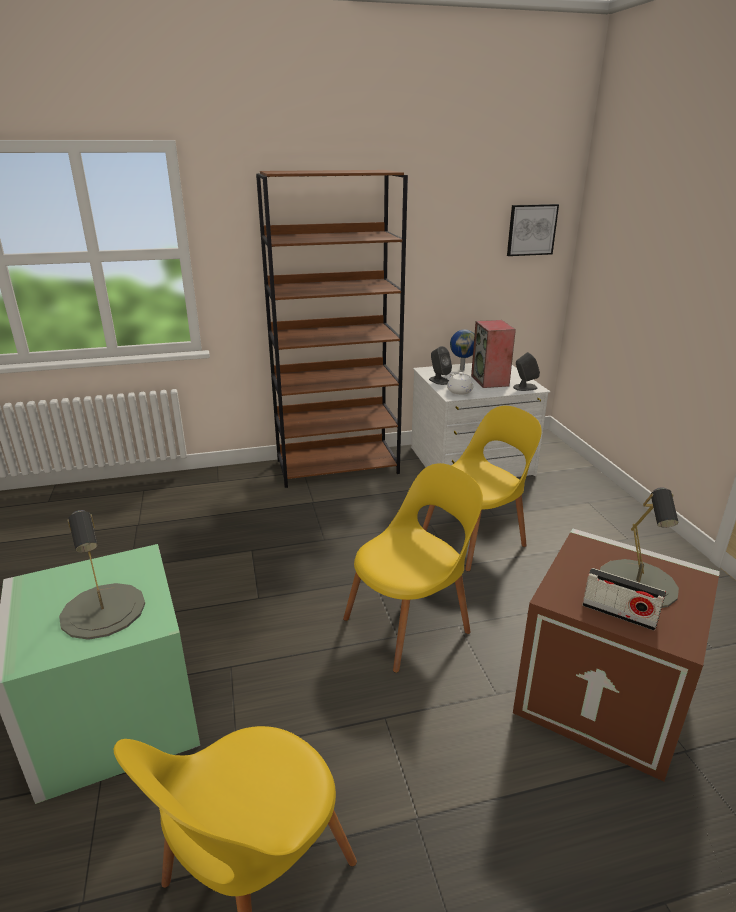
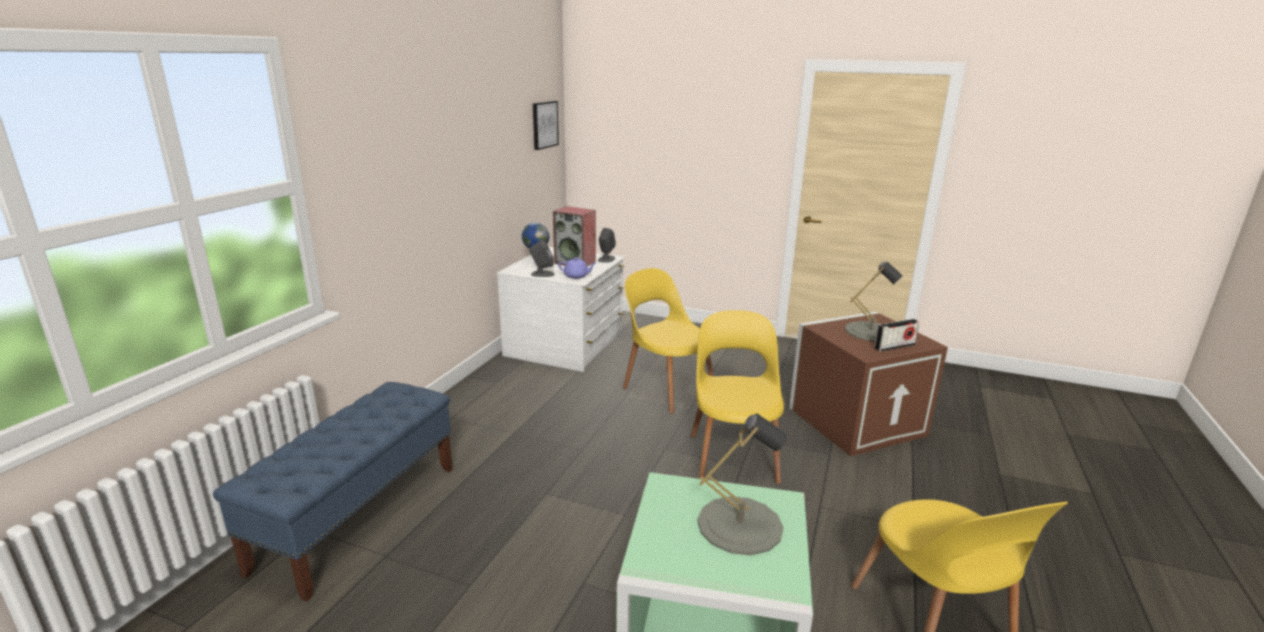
camera: 55 degrees left, 5 degrees down
(167, 497) = (359, 516): none -> blue bench
(338, 466) = (474, 398): brown bookcase -> none
(460, 392) = (577, 276): white teapot -> purple teapot
(476, 538) = (666, 388): yellow chair -> yellow chair turned 45 degrees counterclockwise

